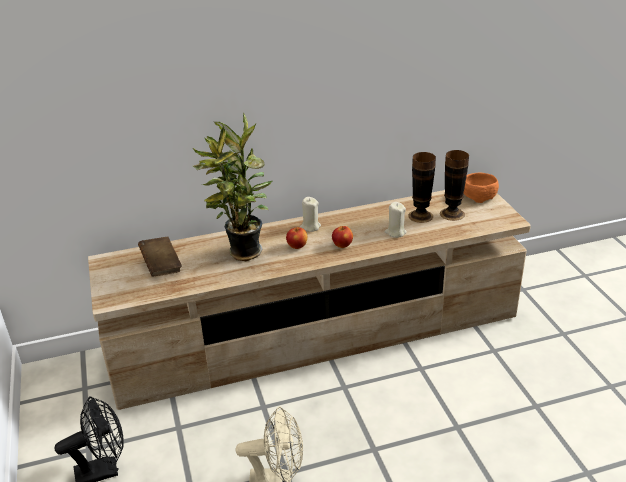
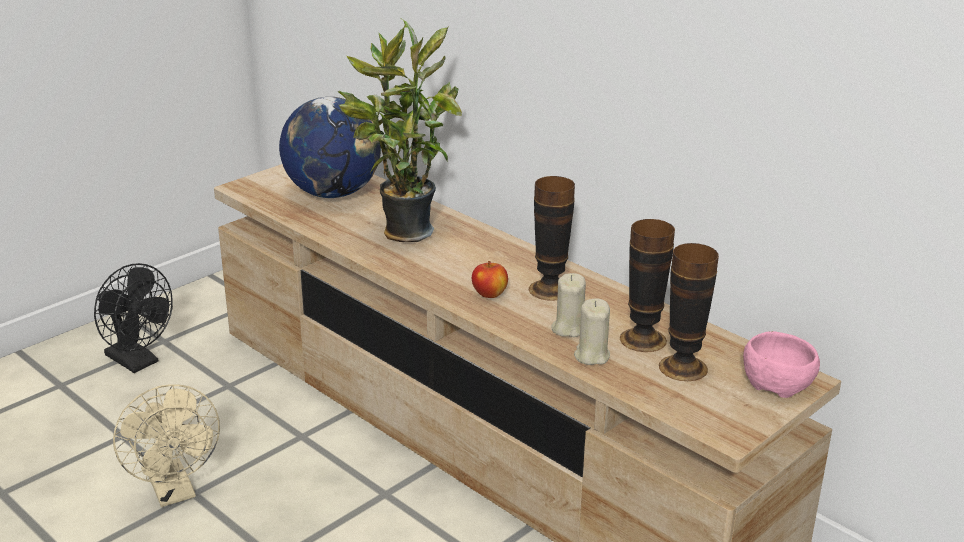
camera: 60 degrees right, 5 degrees down
(161, 266) = (333, 193): brown book -> globe
(297, 246) = (455, 262): apple -> none
(310, 227) = (514, 259): beige candle -> beige candle (591, 355)
(352, 226) = (550, 289): none -> vase
(478, 196) = (777, 381): orange bowl -> pink bowl

